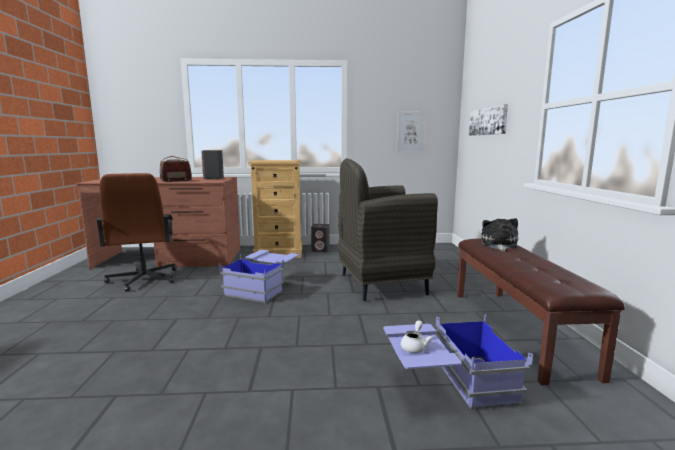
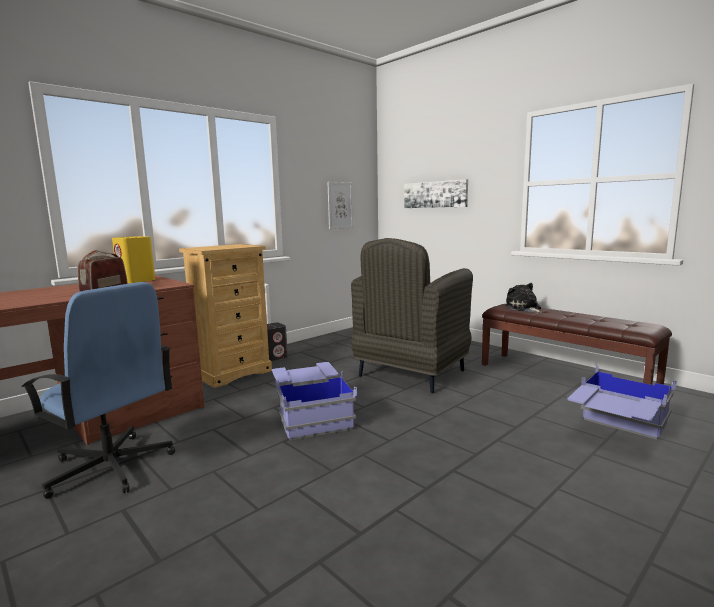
camera: 40 degrees left, 0 degrees up
(143, 279) = (110, 467): brown office chair -> blue office chair
(213, 178) = (136, 281): grey speaker -> yellow speaker
(415, 346) = (612, 404): white teapot -> none

